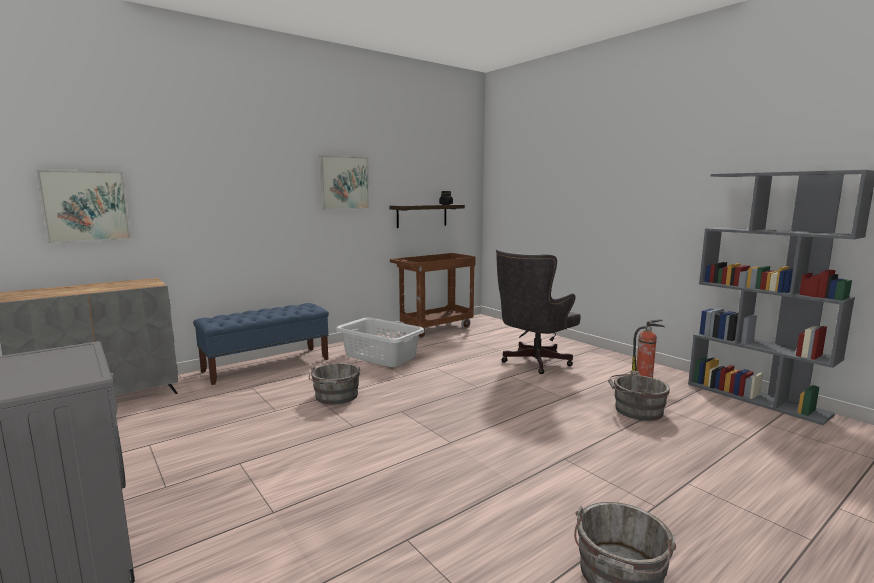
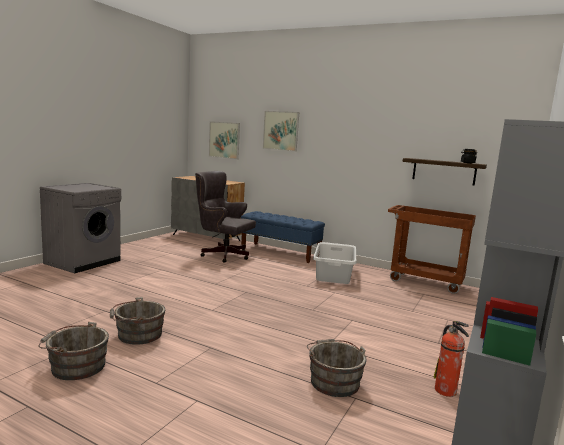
camera: 65 degrees right, 0 degrees up
(336, 397) = (251, 274): grey bucket -> grey bucket (137, 335)
(344, 183) = (367, 135): picture -> picture (281, 130)
(534, 363) = (400, 328): grey office chair -> grey office chair (223, 255)

